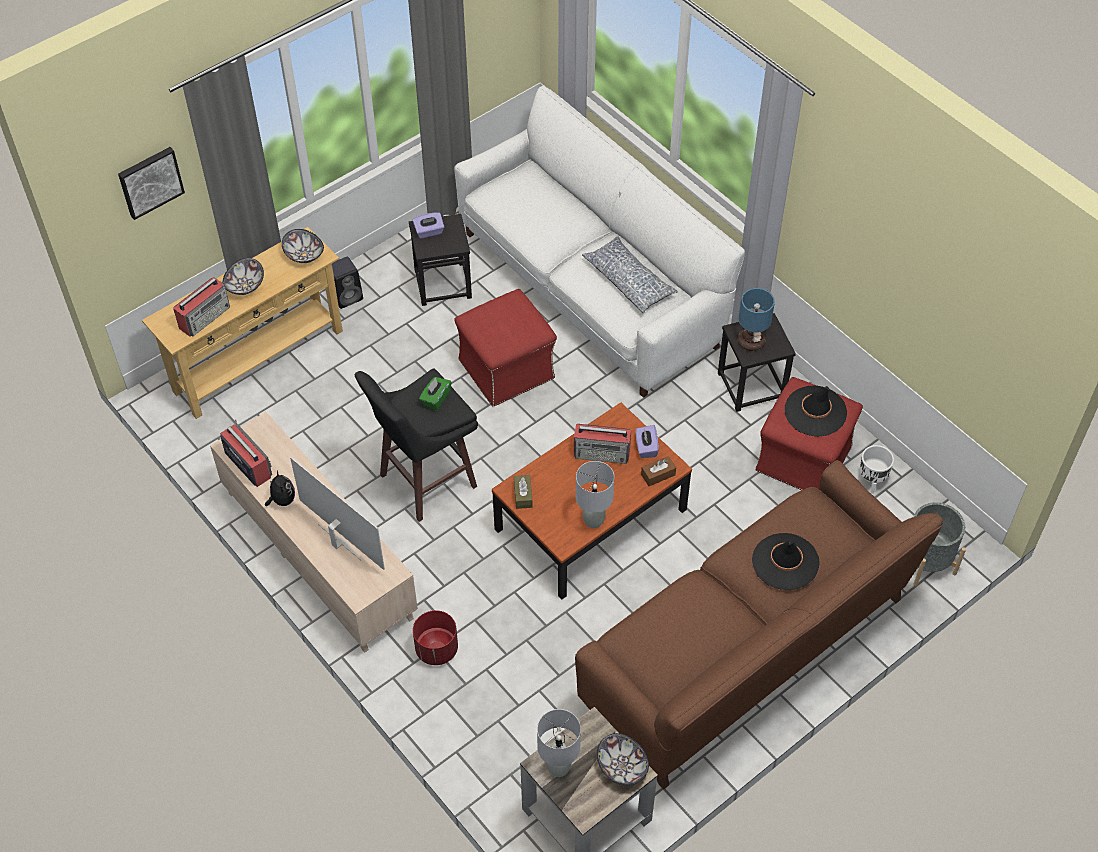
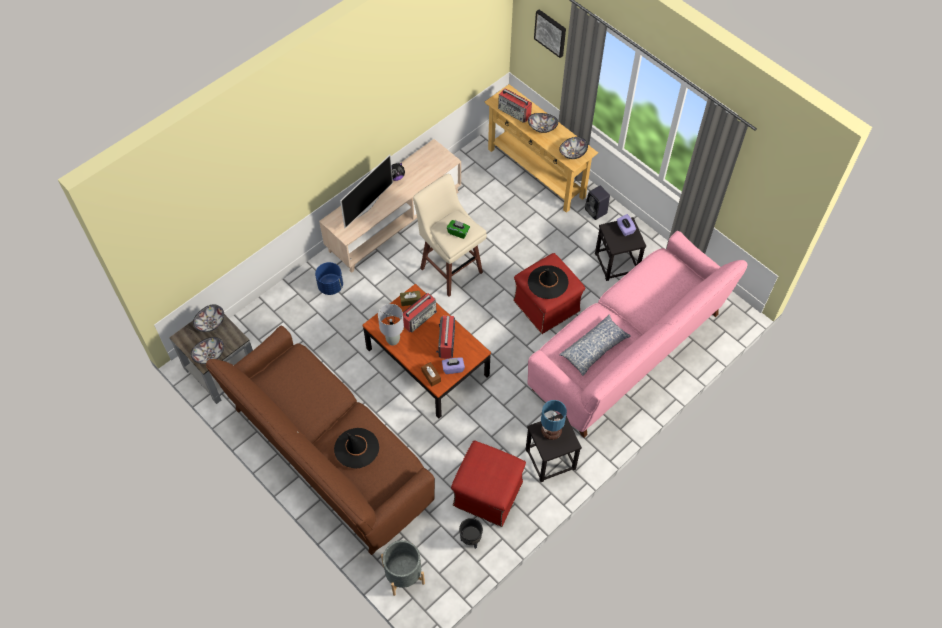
camera: 85 degrees right, 5 degrees up
(248, 464) = (421, 158): radio -> radio (420, 318)
(425, 482) = (450, 269): black stool -> beige stool
(436, 649) = (330, 286): red planter -> blue planter
(559, 767) = (210, 323): grey table lamp -> bowl
(590, 288) = (627, 352): white sofa -> pink sofa
(815, 411) = (490, 473): black hat -> black hat (547, 282)
(871, 482) = (470, 539): white planter -> black planter

